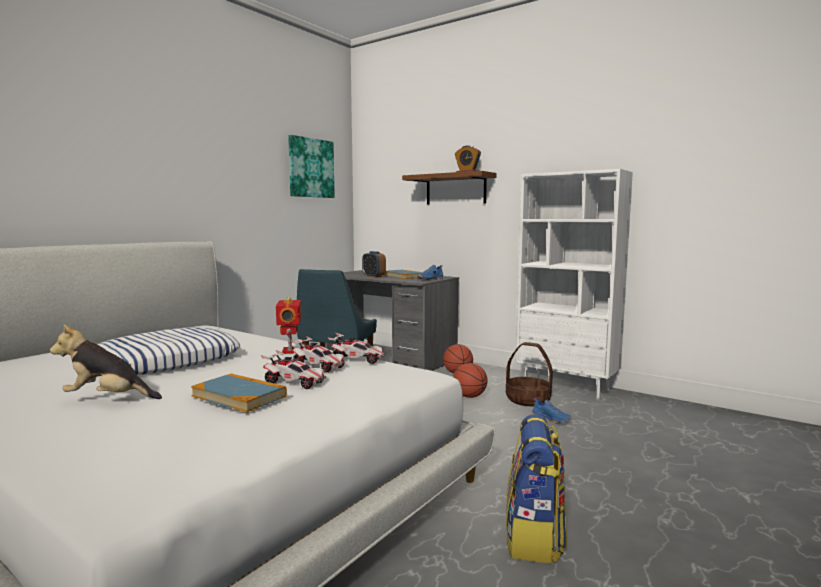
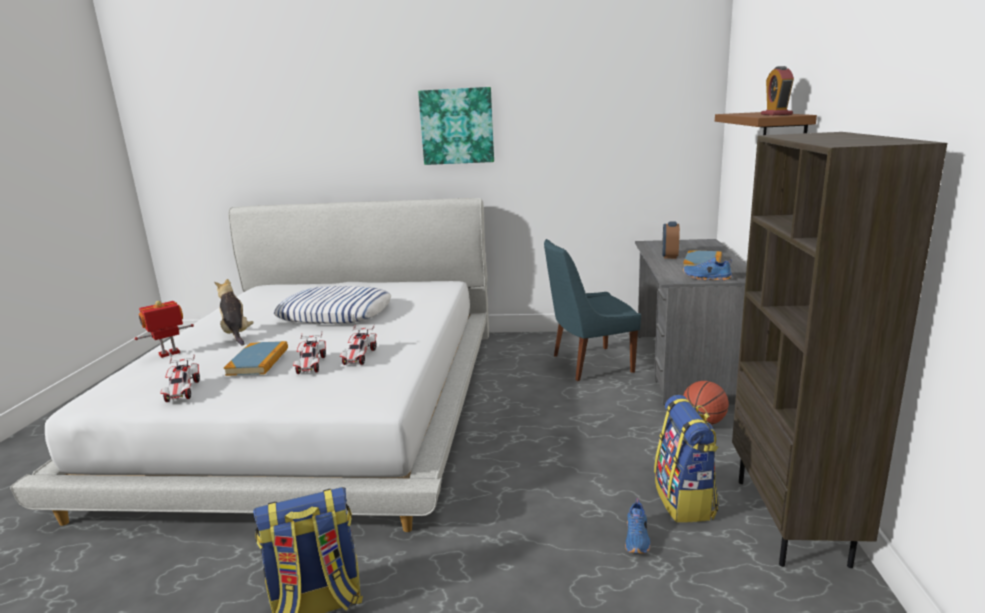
camera: 60 degrees right, 10 degrees up
(290, 351) = (401, 332): toy robot -> toy robot (169, 354)
(310, 168) = (641, 101): picture -> picture (457, 126)
(357, 360) = (398, 362): toy car -> toy car (182, 391)
(469, 396) = (634, 456): basketball -> none
(528, 400) = (685, 501): basket -> backpack
(567, 387) = (792, 521): white bookcase -> brown bookcase

